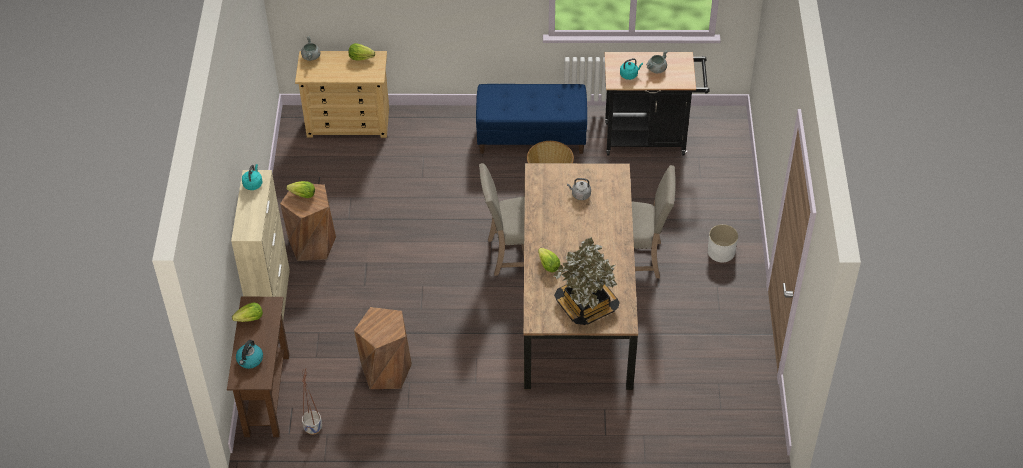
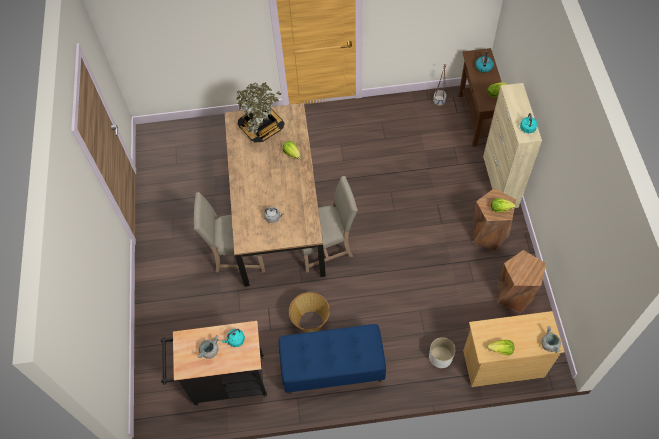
camera: 175 degrees right, 10 degrees up
(386, 371) = (403, 144): brown stool -> brown stool (515, 294)
(721, 252) = (168, 268): white planter -> white planter (440, 356)

